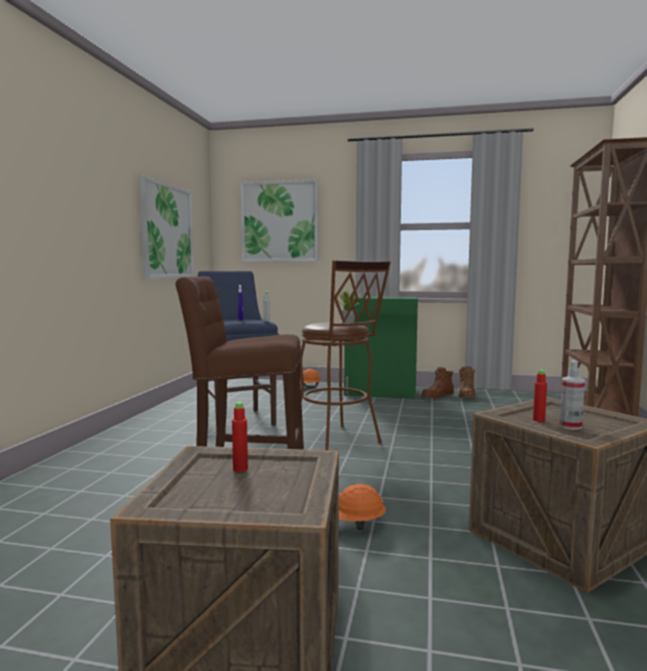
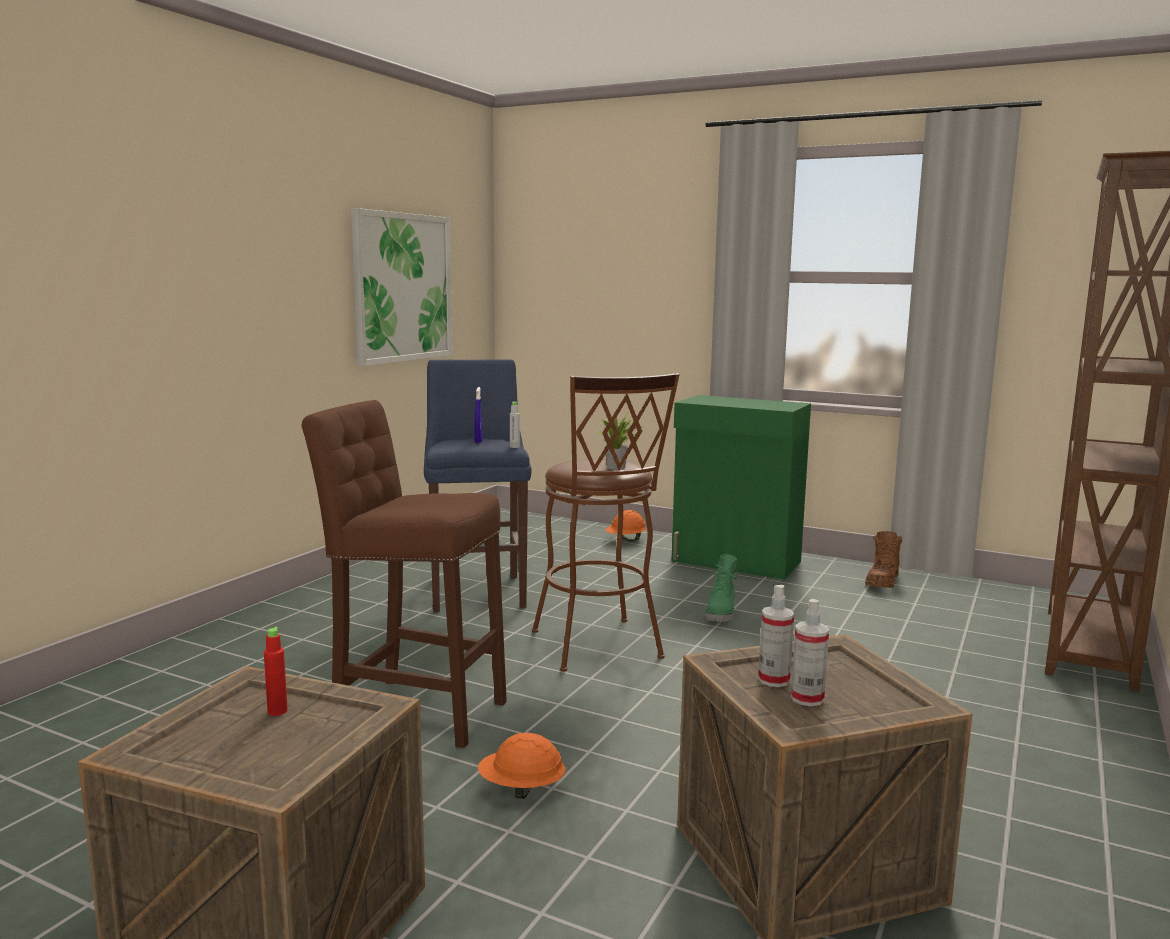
camera: 15 degrees right, 5 degrees up
(279, 221) = (596, 262): picture -> none
(395, 417) = (722, 614): none -> green boot
(437, 396) = (828, 578): brown boot -> none
(538, 420) = (774, 680): red bottle -> spray bottle

